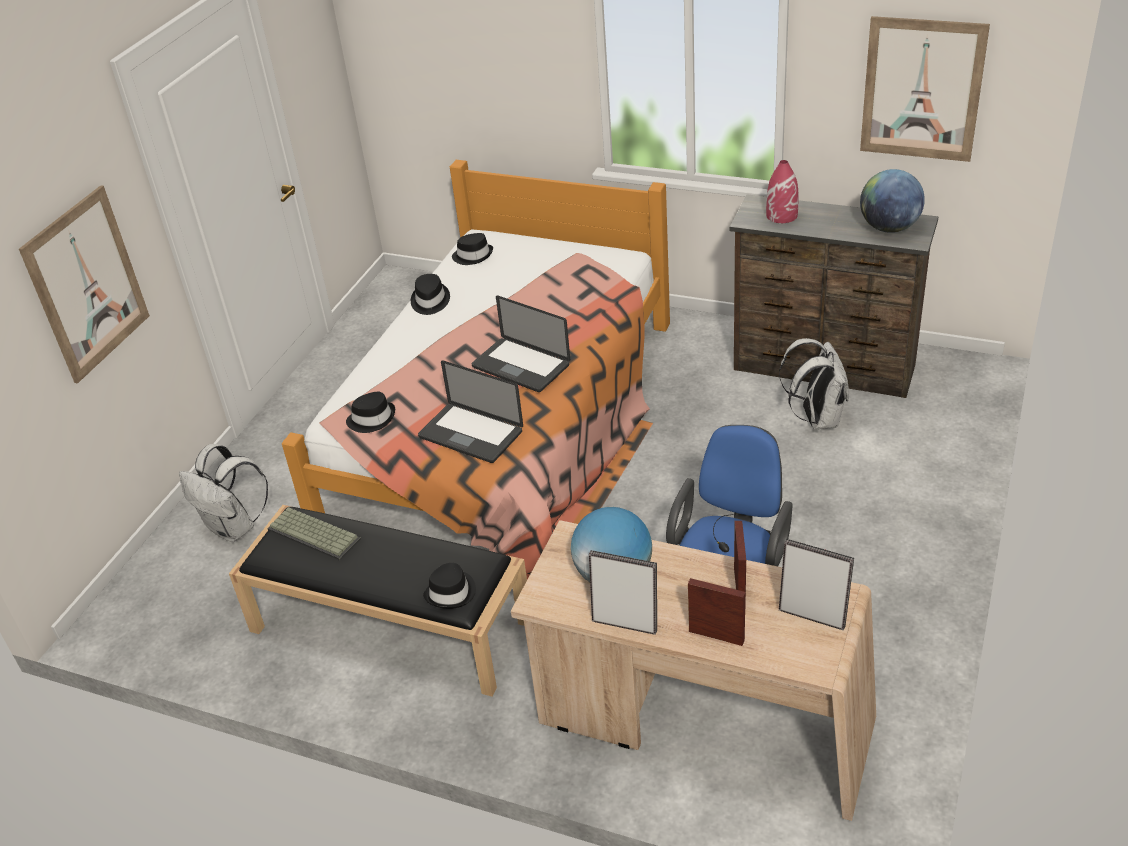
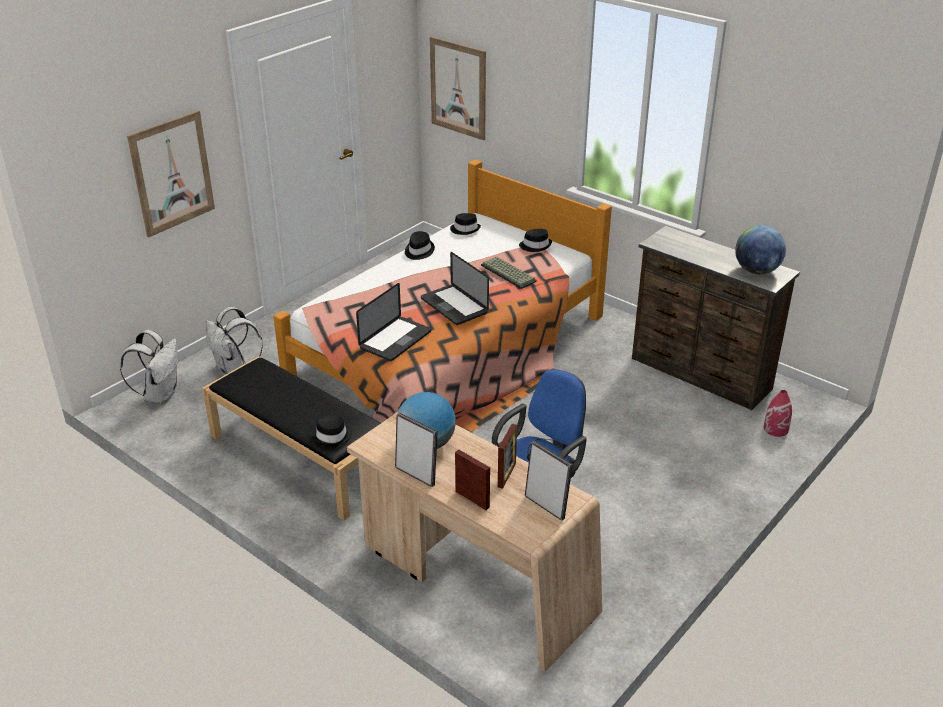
camera: 15 degrees right, 5 degrees down
(316, 534) = (267, 377): keyboard -> keyboard (509, 273)
(372, 419) = (336, 314): black hat -> black hat (535, 246)
(471, 434) = (395, 340): laptop -> laptop turned 105 degrees counterclockwise
(782, 215) = (681, 245): red vase -> red vase (776, 429)
(817, 418) = (675, 406): white backpack -> white backpack (160, 395)
(922, 89) = (804, 171): picture -> picture (458, 88)

